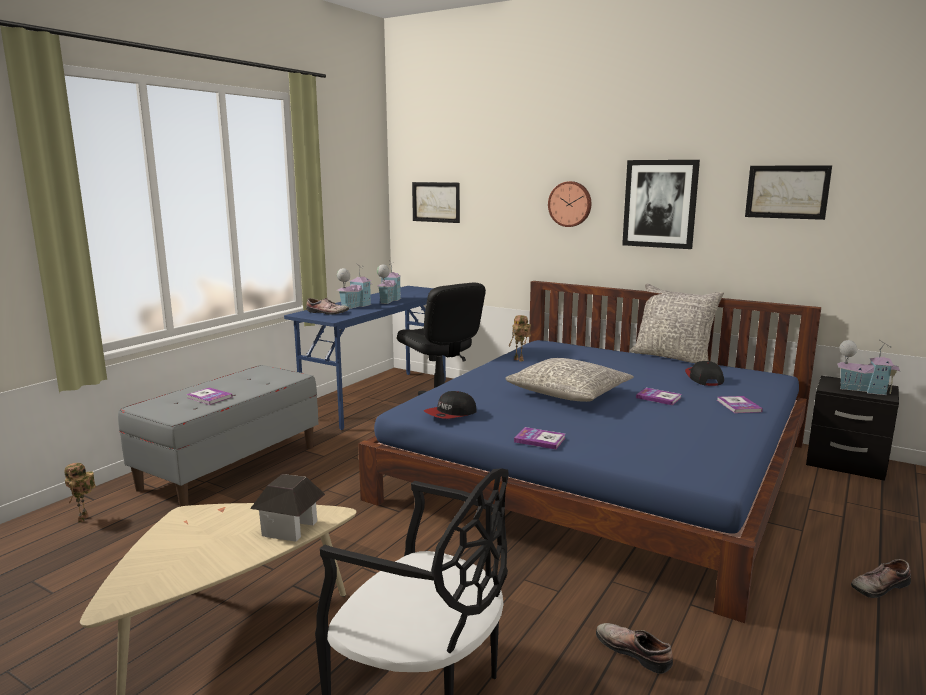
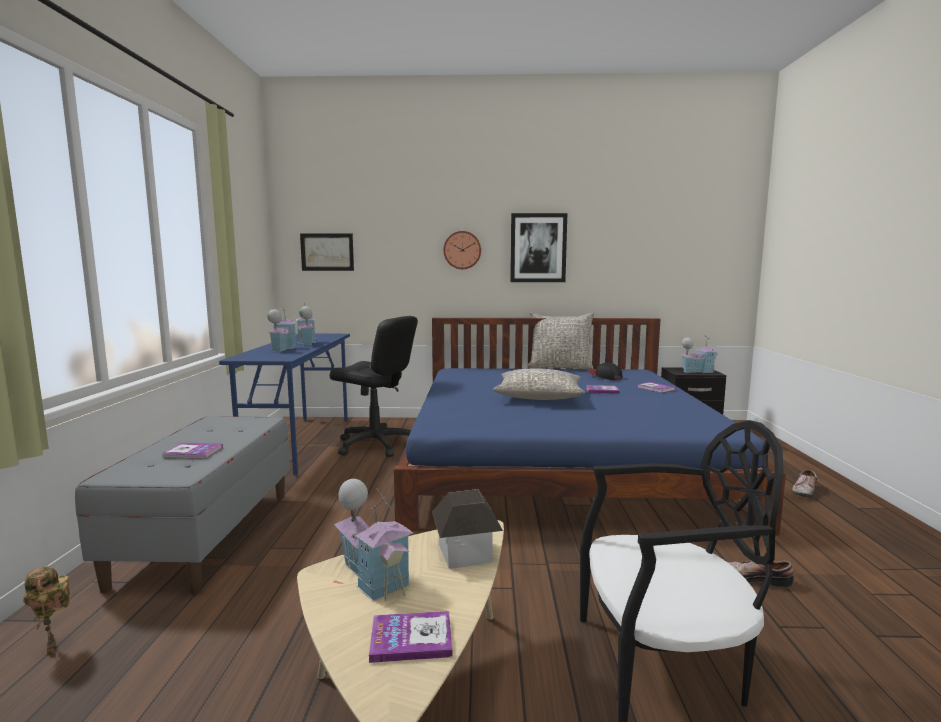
camera: 30 degrees left, 5 degrees down
(209, 526) = (374, 577): none -> toy house
(327, 313) = (265, 355): shoe -> none
(451, 414) = (480, 423): cap -> none
(520, 360) = (458, 381): toy robot -> none
(539, 440) = (580, 429): book -> book (411, 638)
(787, 192) = (629, 237): picture -> none

